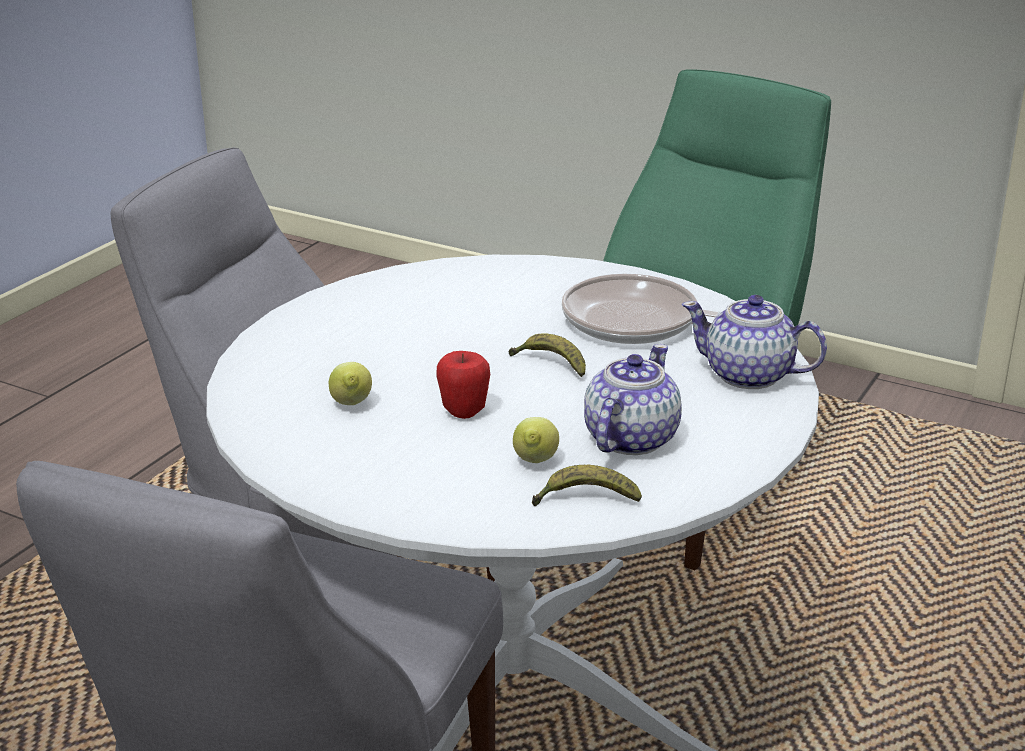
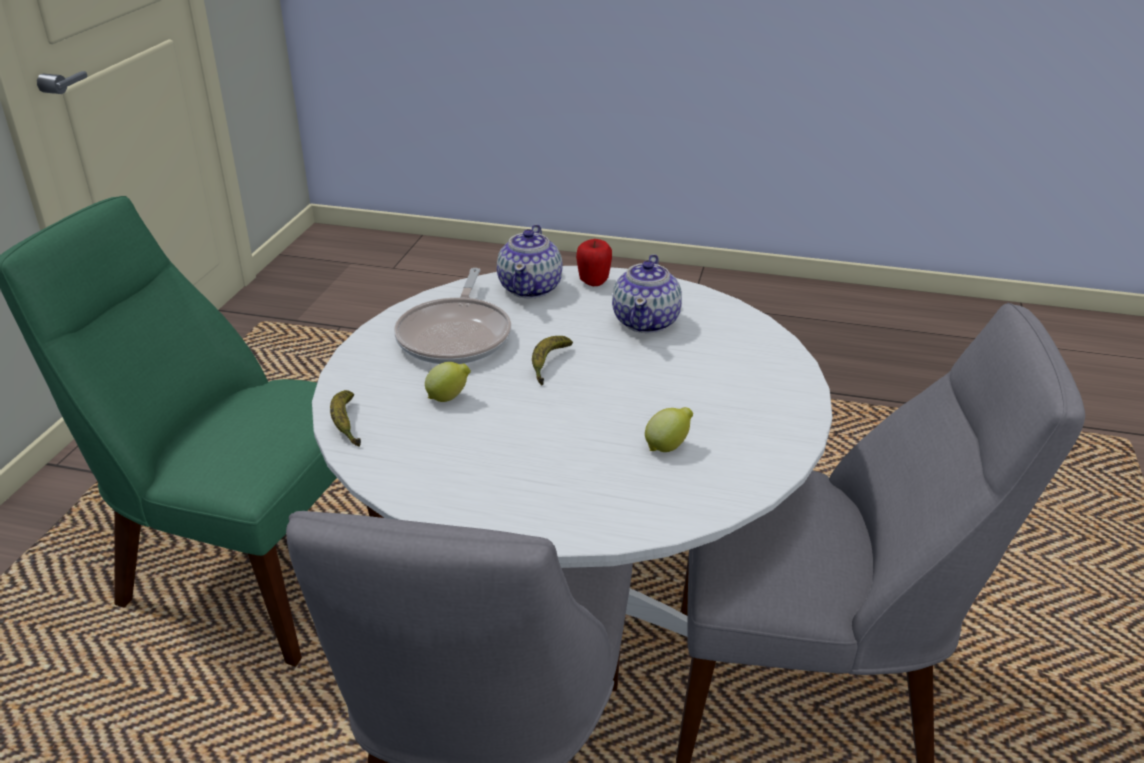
camera: 105 degrees left, 5 degrees up
(464, 411) = (646, 391): apple -> apple (593, 282)
(535, 463) = (701, 351): lemon -> lemon (449, 398)
(585, 499) = (733, 328): banana -> banana (346, 424)
(629, 439) = (647, 321): teapot -> teapot turned 90 degrees counterclockwise

